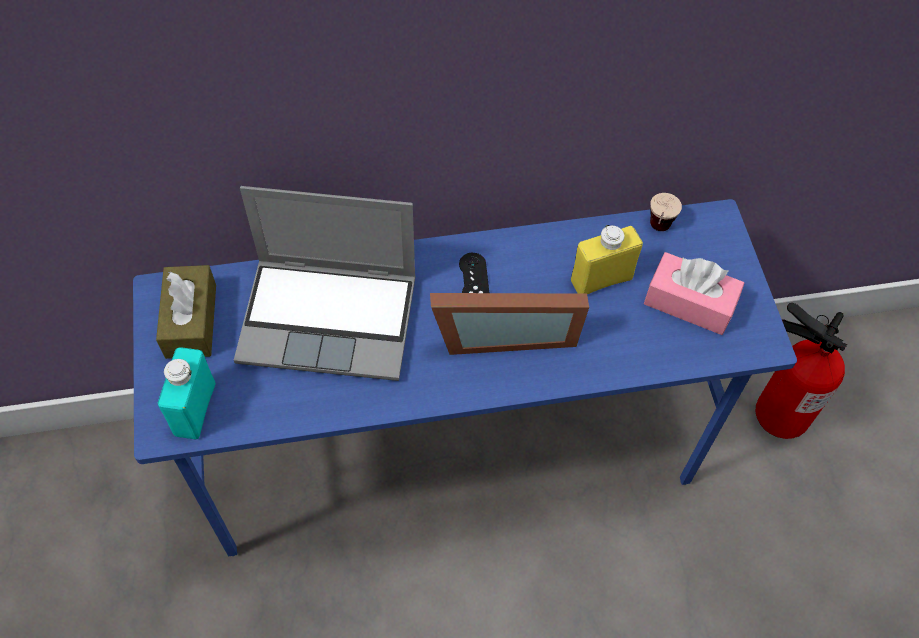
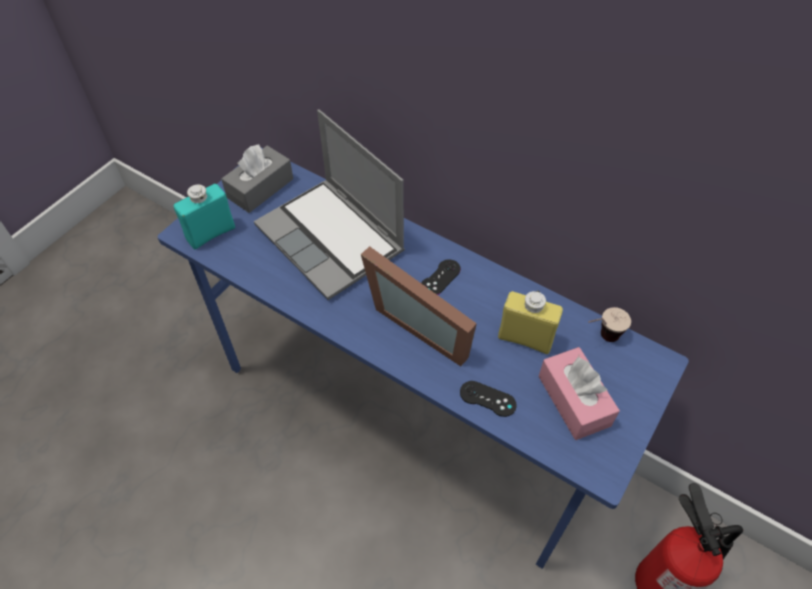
camera: 45 degrees right, 5 degrees down
(191, 321) = (260, 188): brown tissue box -> grey tissue box
(626, 356) = (487, 399): none -> black game controller

